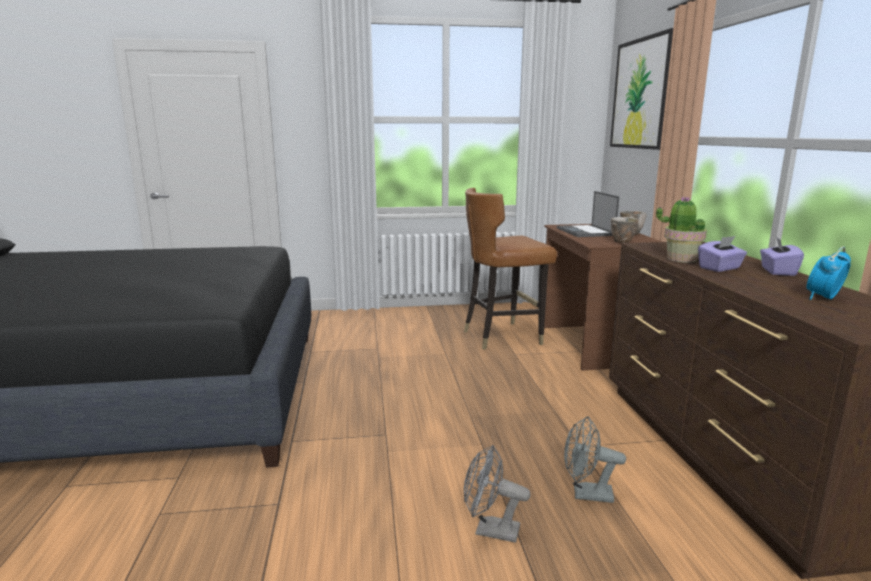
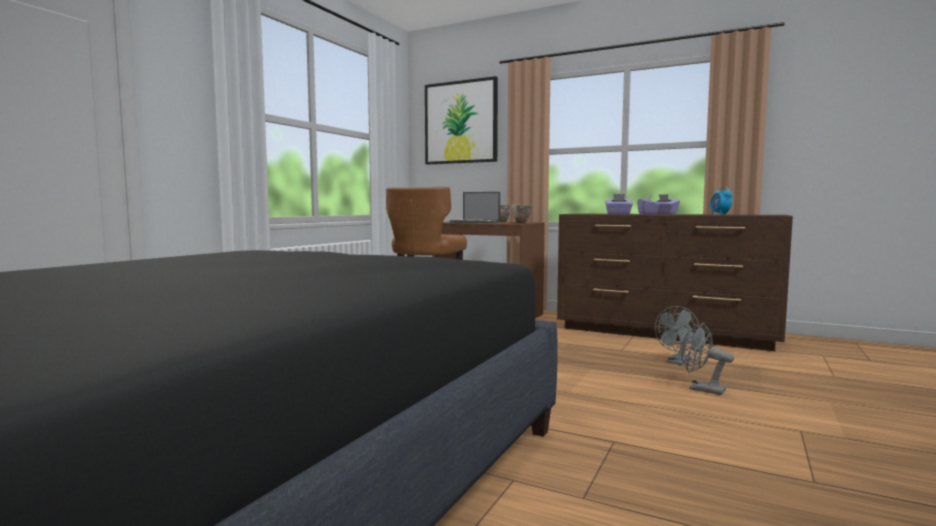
camera: 55 degrees left, 10 degrees down
(490, 530) = (701, 389): grey fan -> grey fan turned 75 degrees clockwise
(681, 259) = (618, 214): potted plant -> purple tissue box

